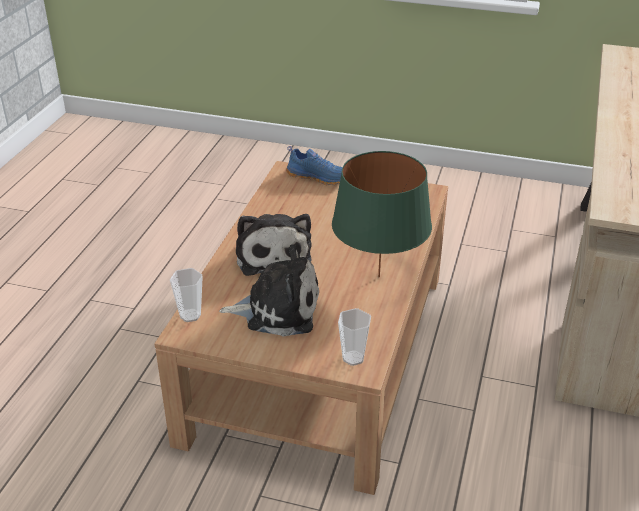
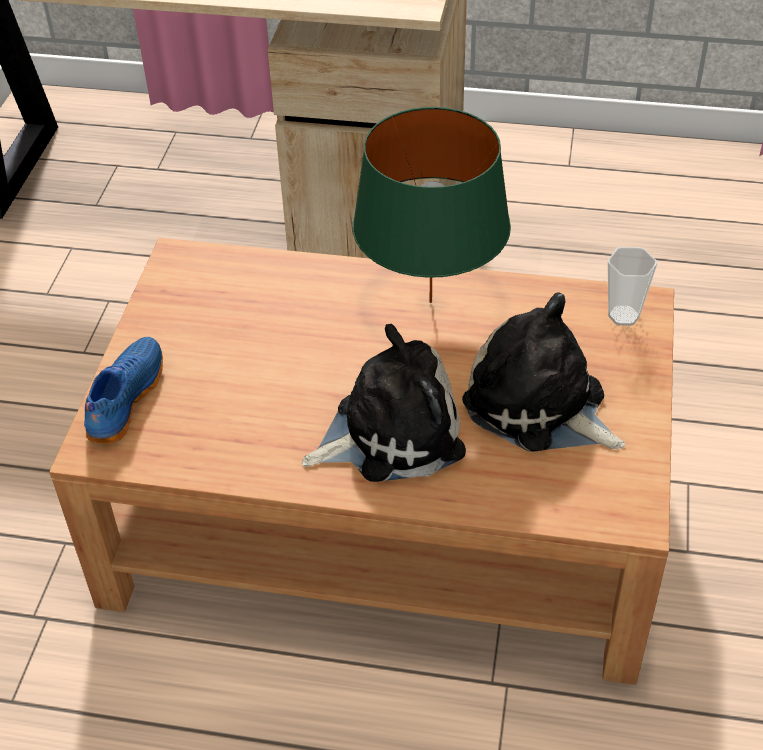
camera: 95 degrees left, 10 degrees up
(190, 315) = (586, 515): cup -> none
(278, 309) = (539, 406): plush toy -> plush toy turned 45 degrees counterclockwise

